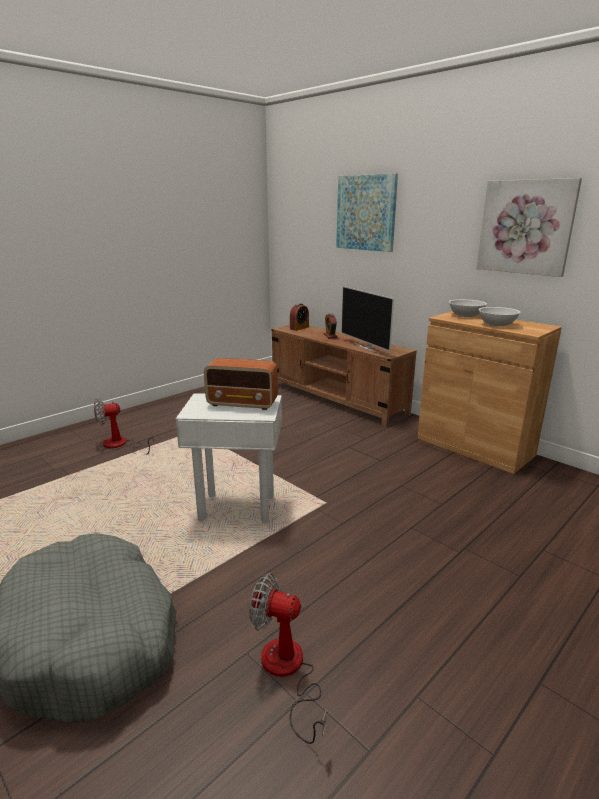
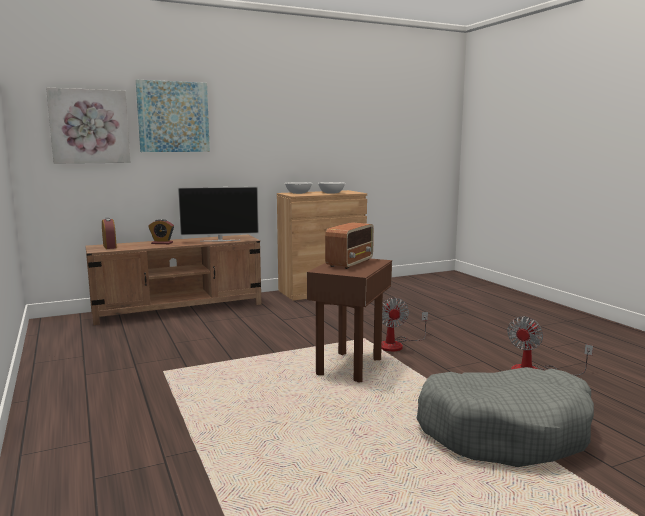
camera: 70 degrees left, 10 degrees down
(121, 445) = (143, 414): fan -> fan (397, 344)
(237, 508) = (350, 367): white side table -> brown side table
(526, 227) = (316, 127): picture -> picture (89, 126)

